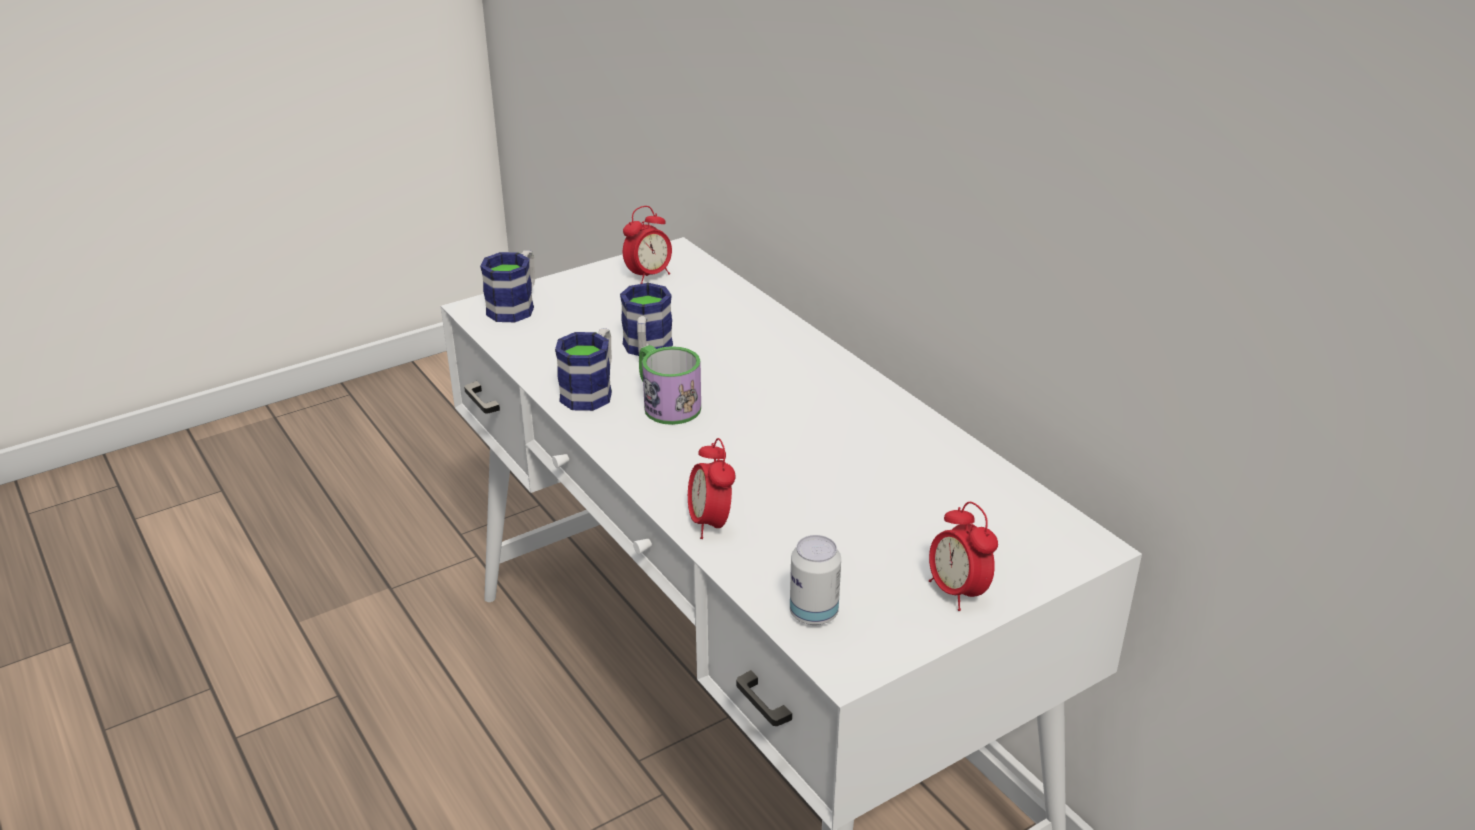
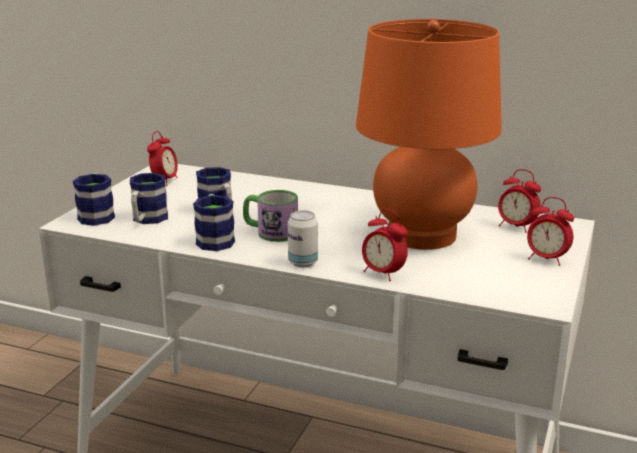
camera: 35 degrees left, 10 degrees down
(557, 333) = (147, 220): none -> mug
(813, 613) = (497, 291): can -> can (303, 262)
(844, 481) = (422, 235): none -> orange table lamp
(997, 518) = (516, 227): none -> alarm clock

